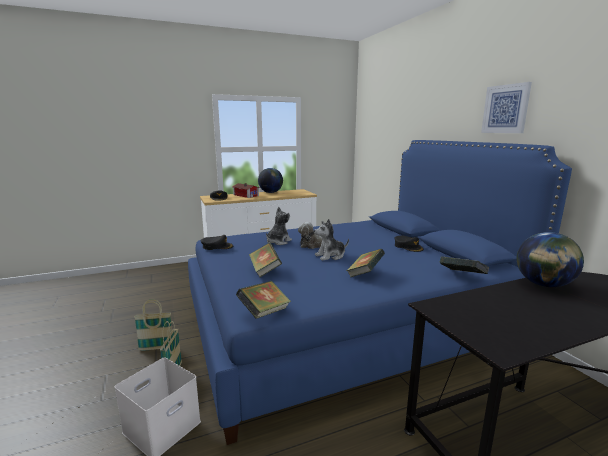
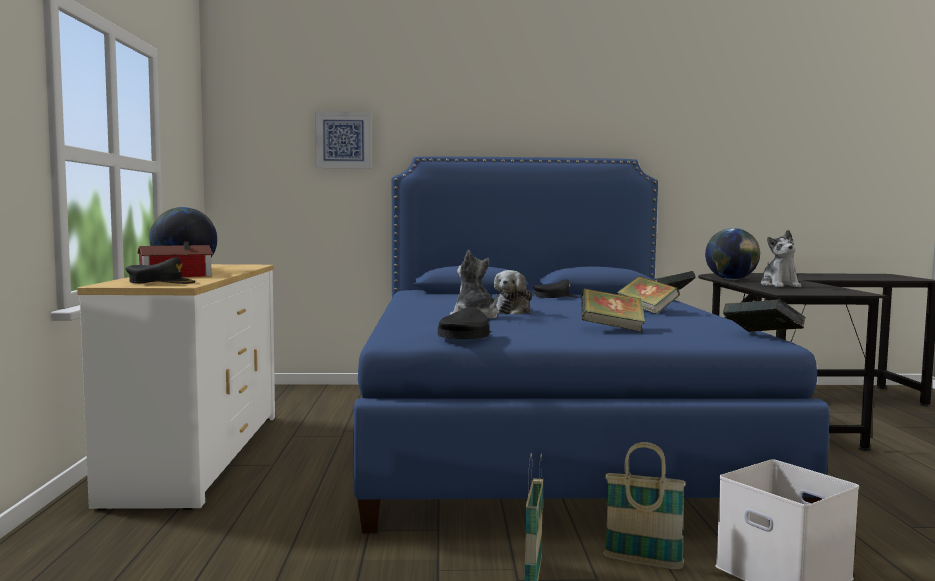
camera: 70 degrees left, 10 degrees down
(330, 256) = (569, 312): plush toy -> plush toy (779, 285)
(505, 109) = (564, 119): picture -> picture (343, 140)

